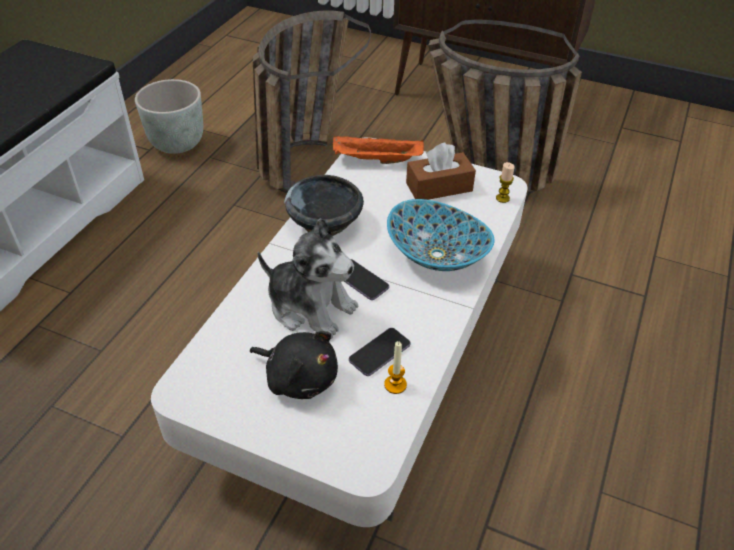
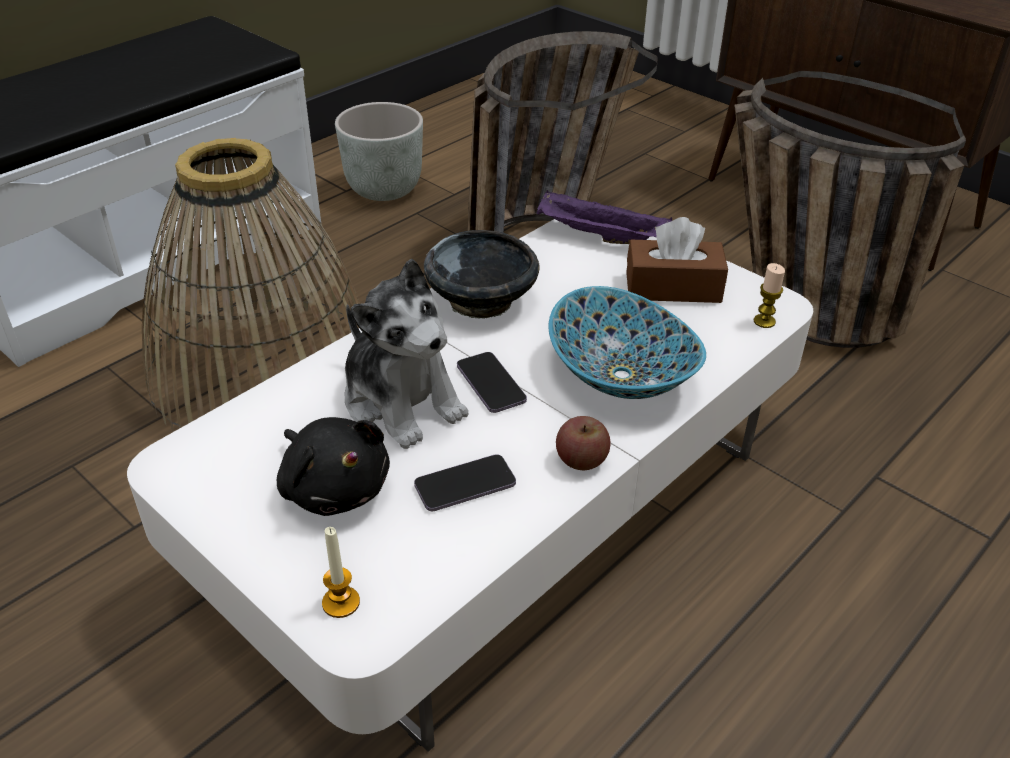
camera: 20 degrees right, 5 degrees down
(158, 301) = (263, 373): none -> basket
(376, 160) = (598, 236): orange tray -> purple tray
(395, 385) = (464, 534): candle -> candle (341, 602)
(440, 317) = (581, 460): none -> apple

